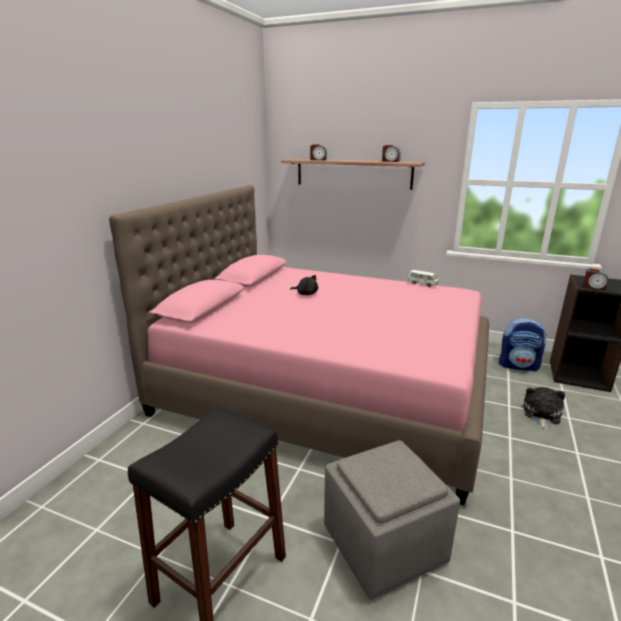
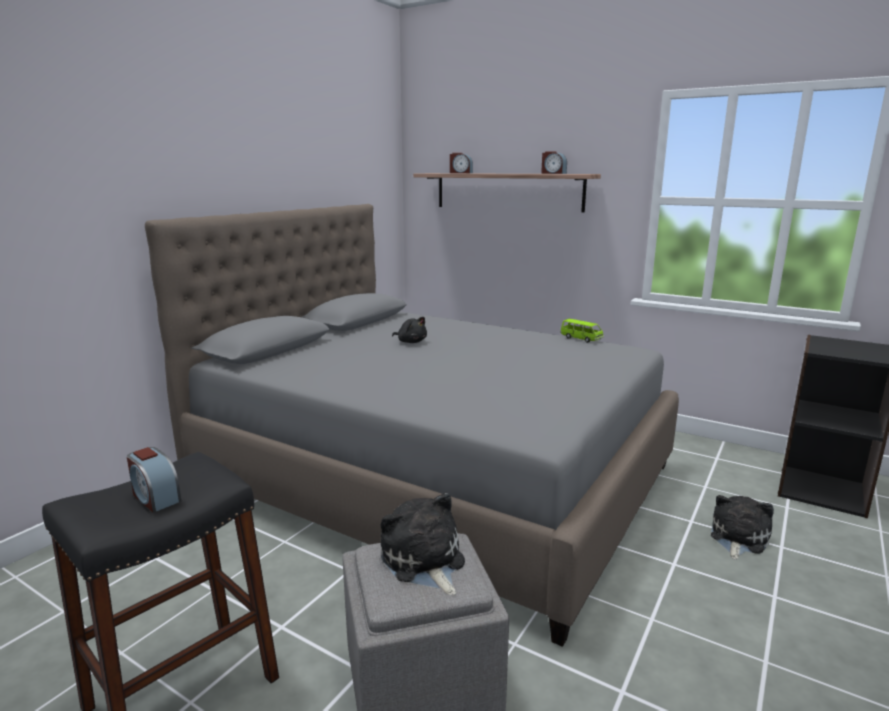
camera: 10 degrees right, 5 degrees down
(327, 388) = (433, 475): pink bed -> grey bed
(391, 466) = (424, 561): none -> plush toy
(423, 284) = (581, 339): white toy car -> green toy car
(518, 365) = (729, 469): backpack -> none
(594, 287) = (834, 351): alarm clock -> alarm clock (155, 497)

